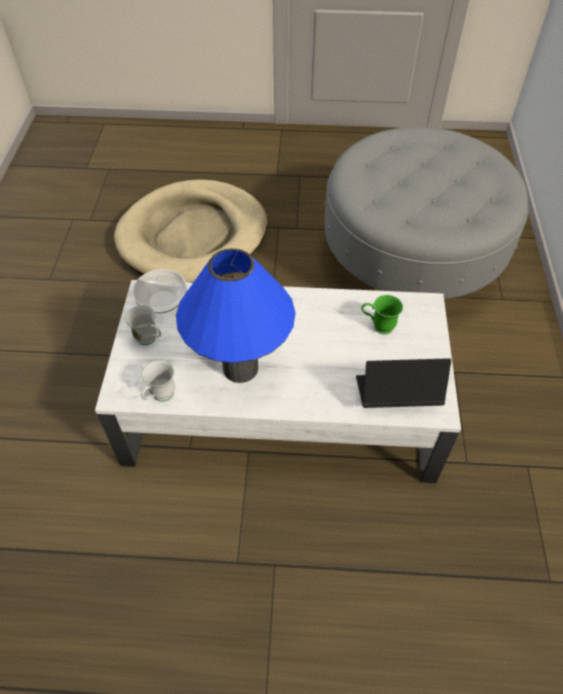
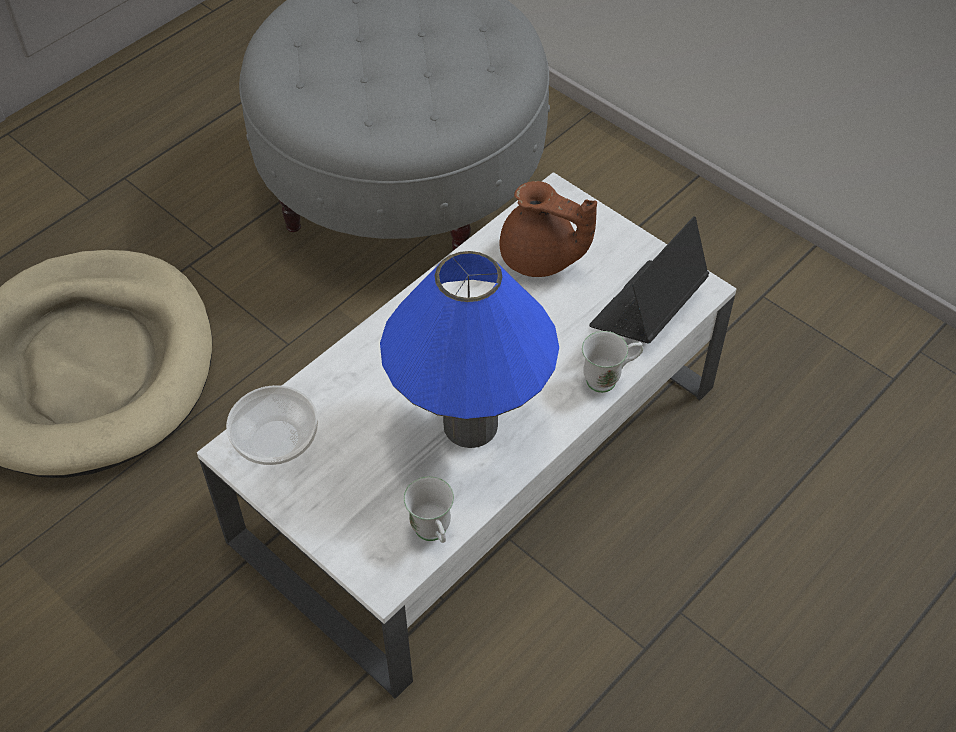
camera: 50 degrees left, 0 degrees up
(150, 340) = (329, 492): white mug -> white mug (609, 379)
(378, 326) = (541, 259): green mug -> brown teapot

